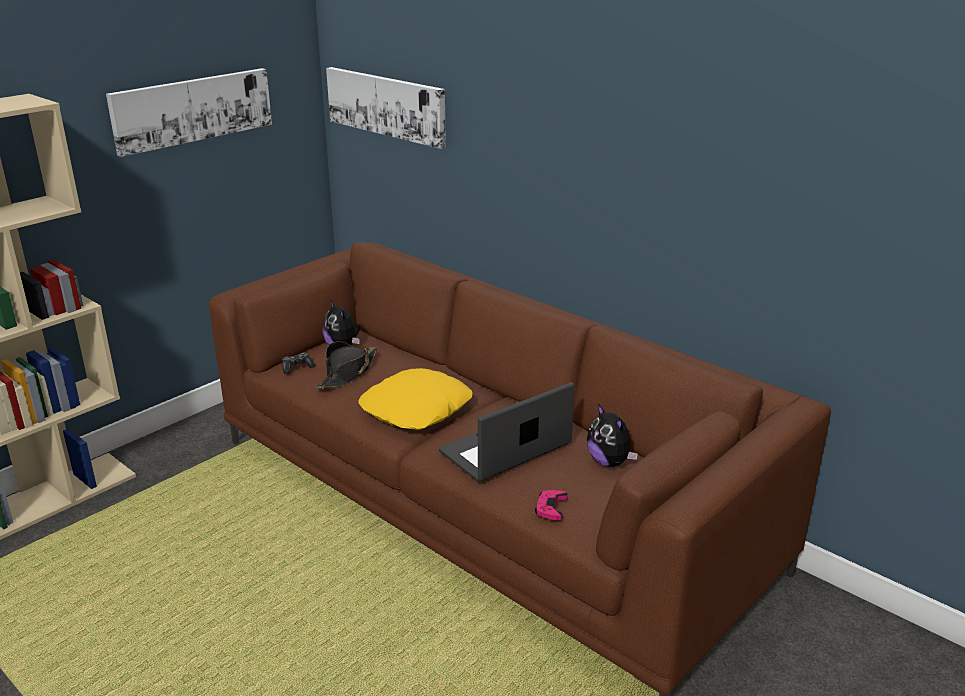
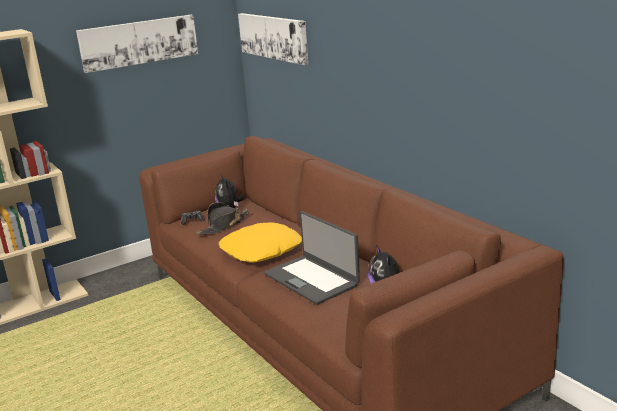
camera: 15 degrees right, 5 degrees down
(506, 449) = (312, 279): laptop -> laptop turned 105 degrees counterclockwise
(551, 507) = (325, 319): pink game controller -> none

